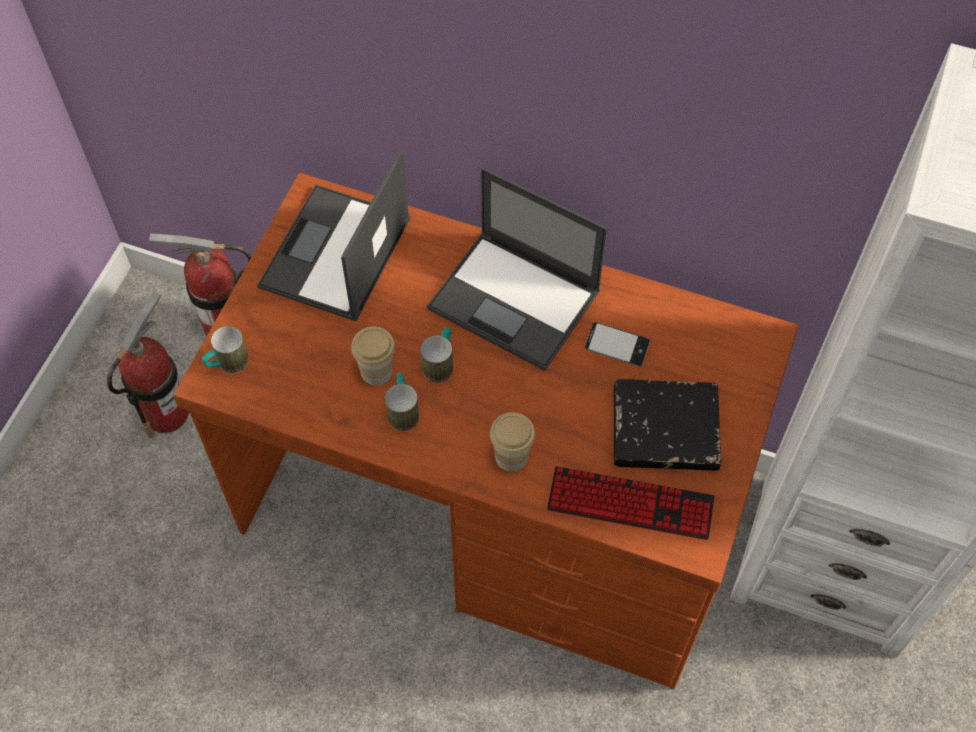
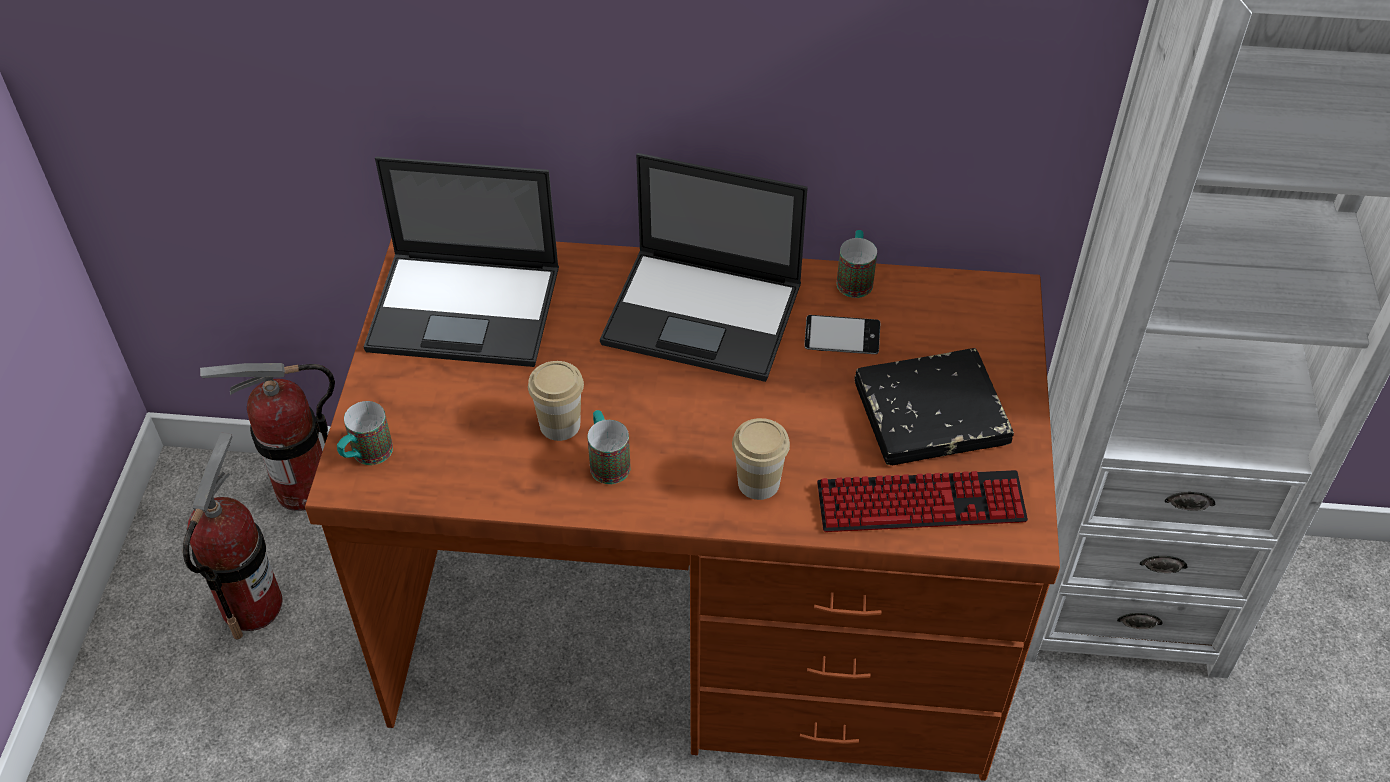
camera: 15 degrees left, 10 degrees down
(335, 255) = (467, 309): laptop -> laptop turned 90 degrees counterclockwise
(440, 363) = (636, 399): mug -> mug (855, 278)

